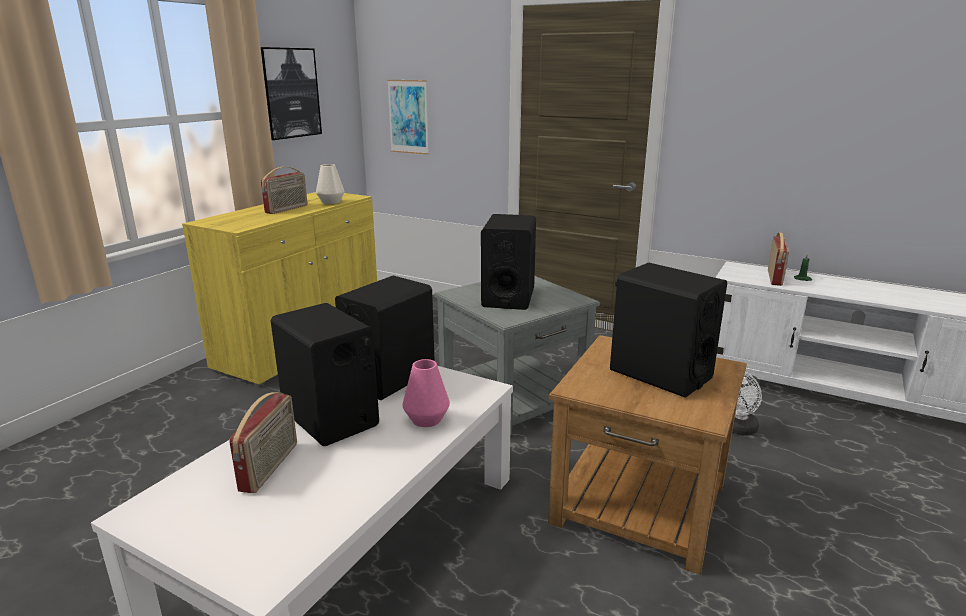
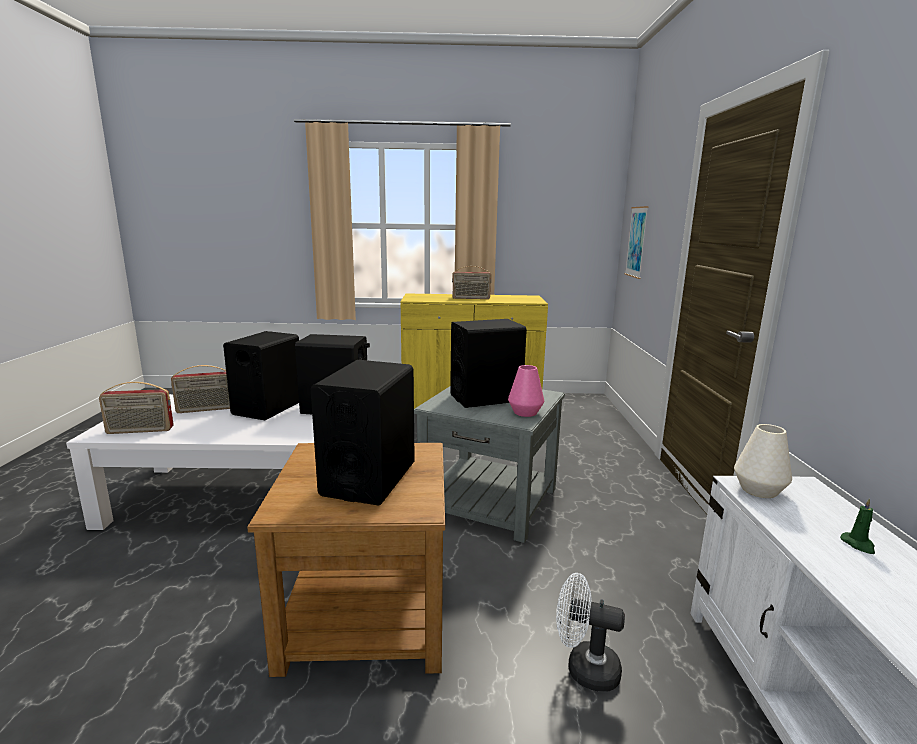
camera: 60 degrees right, 5 degrees down
(289, 93) = (534, 215): picture -> none
(331, 202) = (508, 300): white vase -> white vase (758, 490)
(426, 419) = (281, 431): pink vase -> pink vase (525, 412)
(775, 277) = (811, 519): radio -> radio (139, 431)

